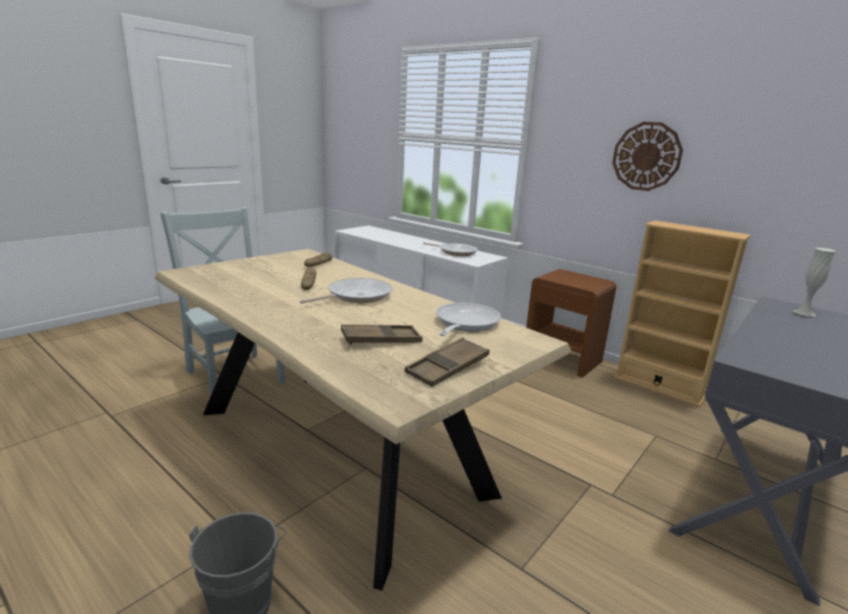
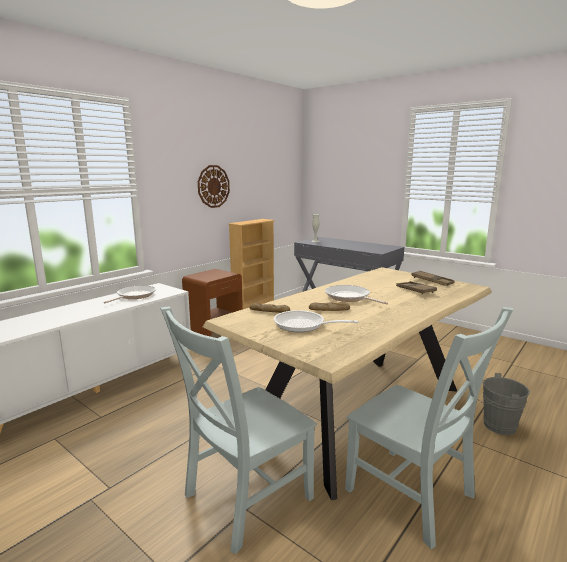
camera: 90 degrees left, 5 degrees down
(170, 460) = (414, 496): none -> grey chair
(464, 323) = (375, 278): frying pan -> frying pan (303, 325)

